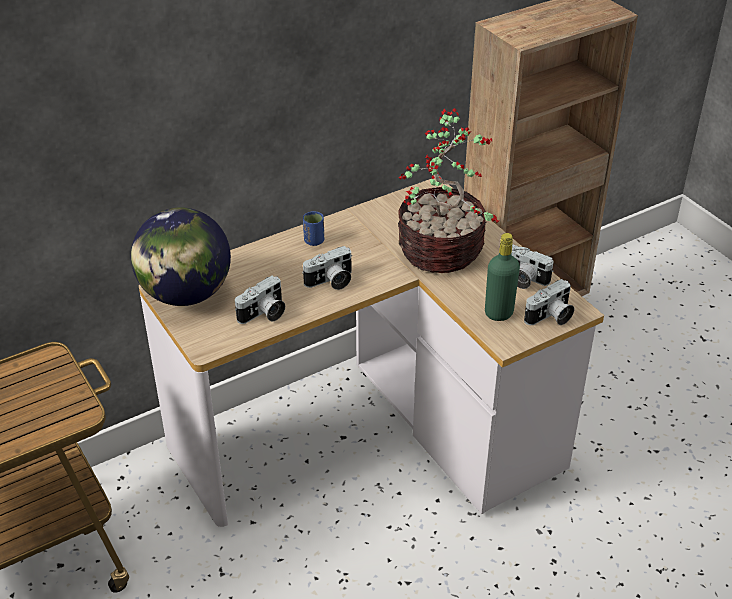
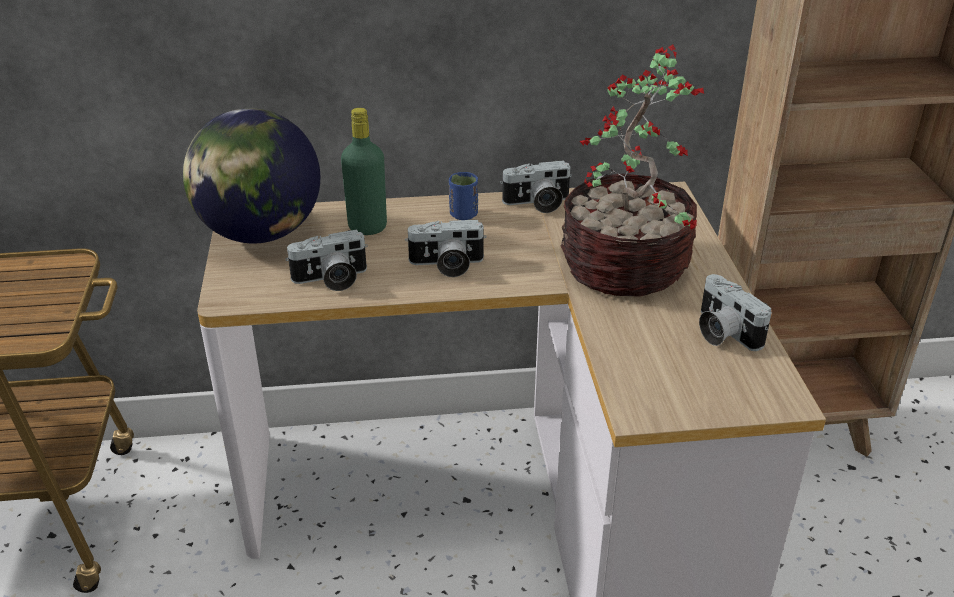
camera: 25 degrees right, 5 degrees down
(498, 313) = (654, 368): green bottle -> green bottle (367, 227)
(550, 317) = (732, 396): camera -> camera (537, 204)

